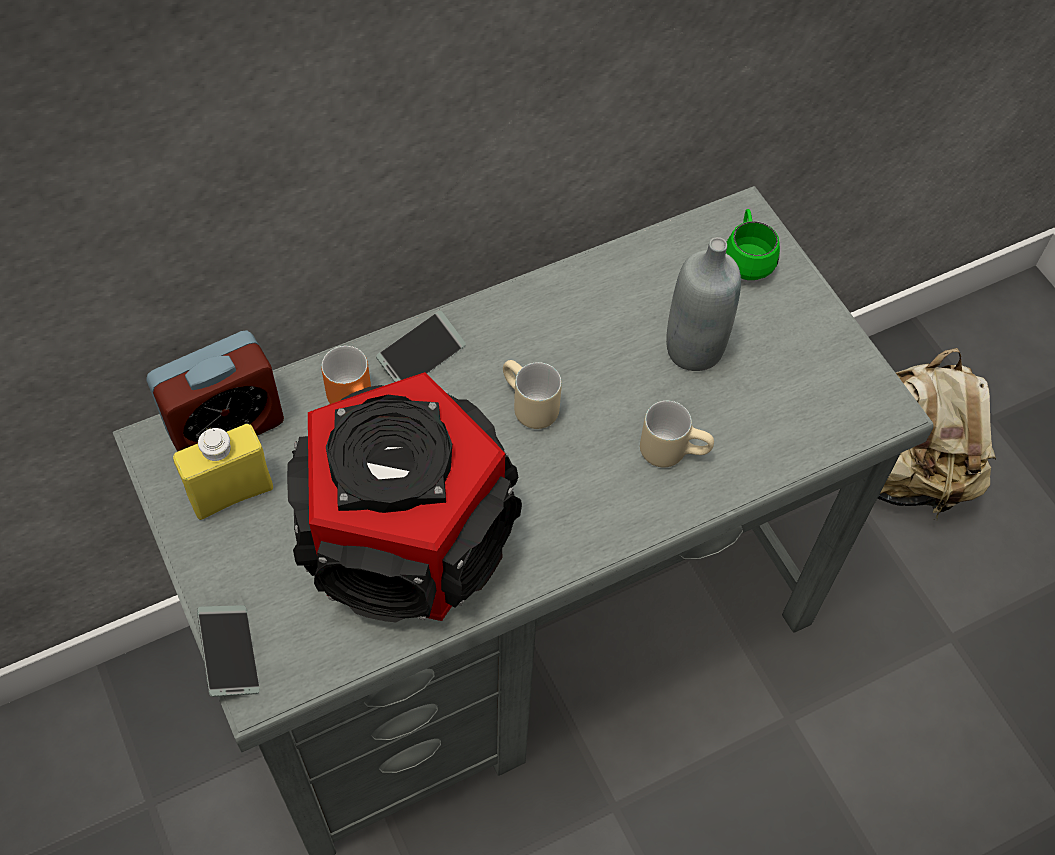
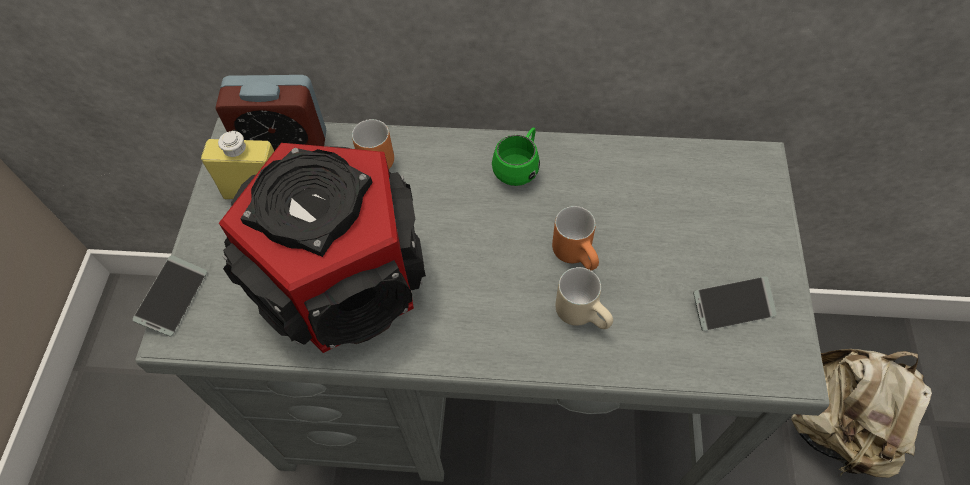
camera: 35 degrees right, 0 degrees up
(421, 356) = (444, 157): phone -> phone (732, 307)
(526, 407) = (493, 227): beige mug -> none
(630, 394) = (578, 255): none -> orange mug
(694, 349) = (652, 244): grey bottle -> none
(746, 259) = (740, 194): green mug -> green mug (519, 168)

